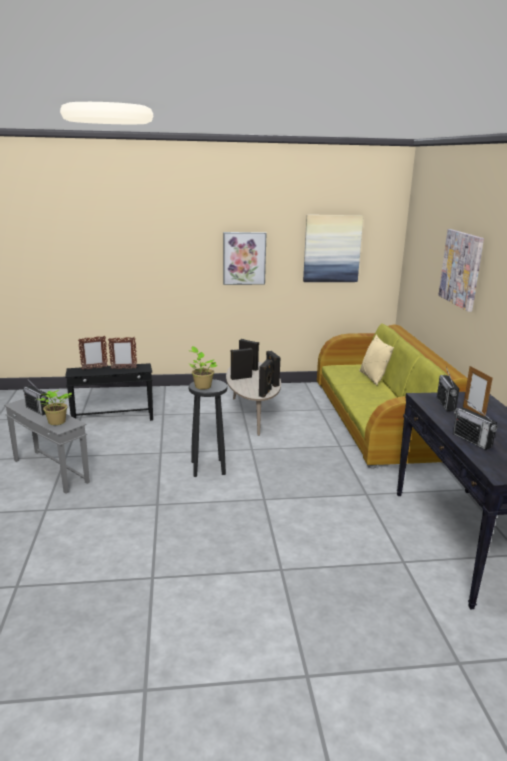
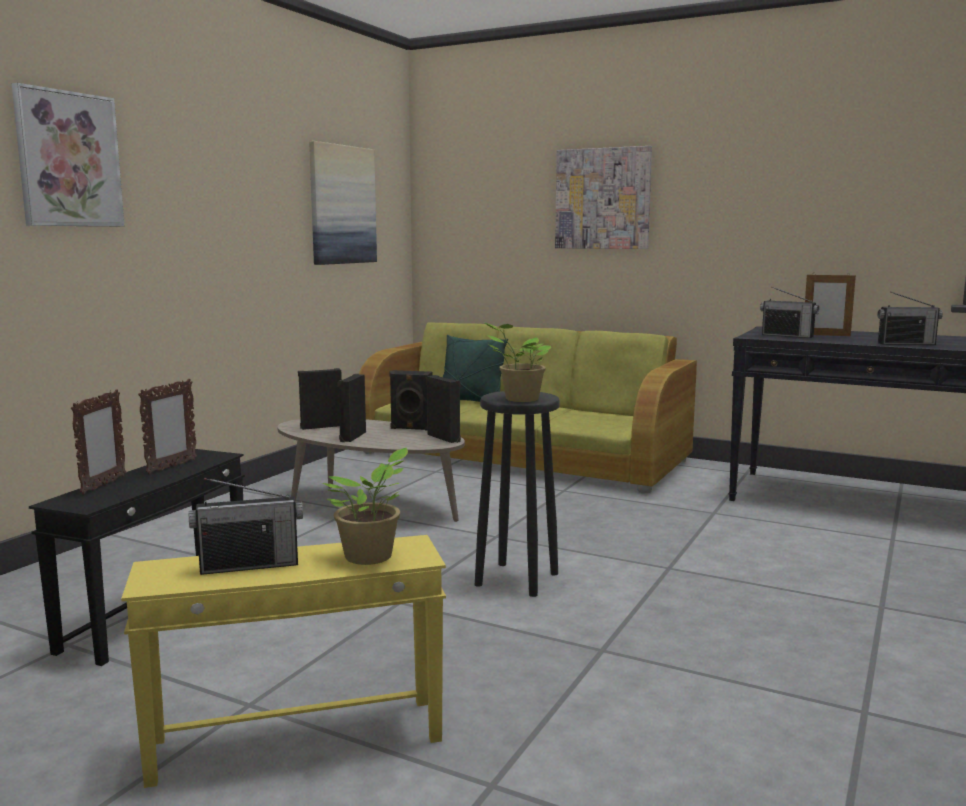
camera: 55 degrees left, 10 degrees down
(50, 471) = (297, 741): grey side table -> yellow side table
(244, 258) = (231, 220): picture -> picture (68, 159)
(372, 378) = (471, 402): beige pillow -> green pillow

